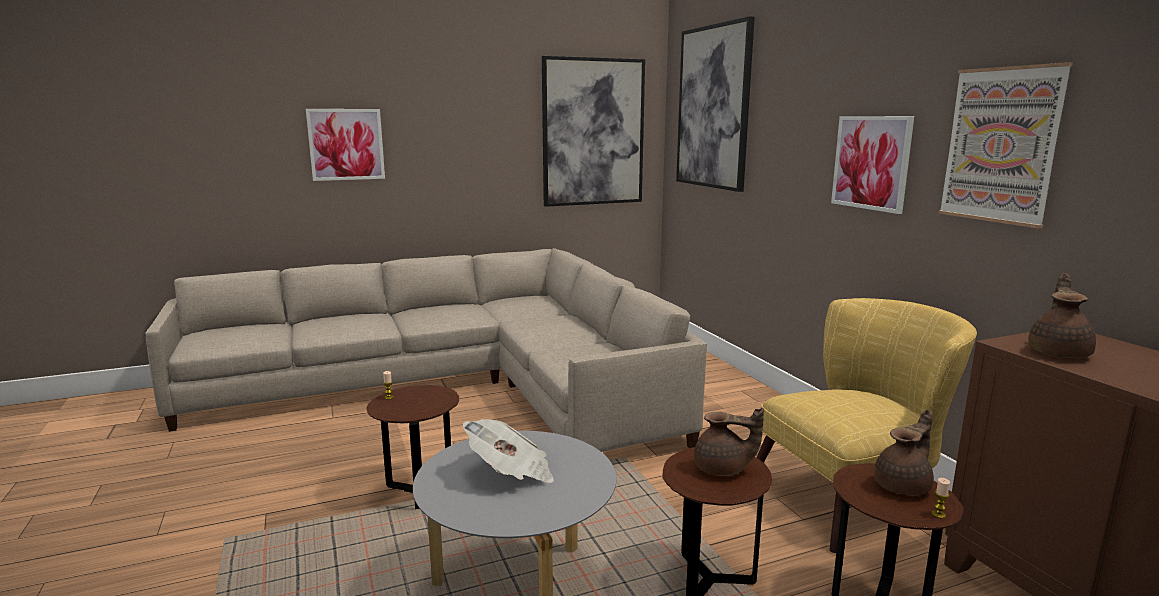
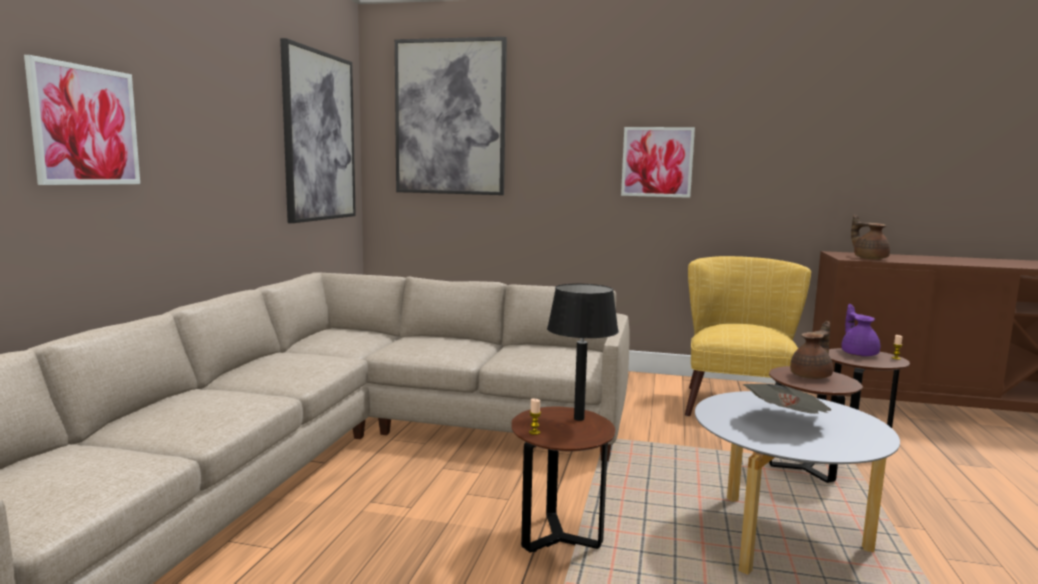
camera: 55 degrees left, 5 degrees down
(433, 402) = (578, 418): none -> black table lamp
(904, 486) = (858, 354): brown teapot -> purple teapot
(1001, 145) = (765, 146): picture -> none

